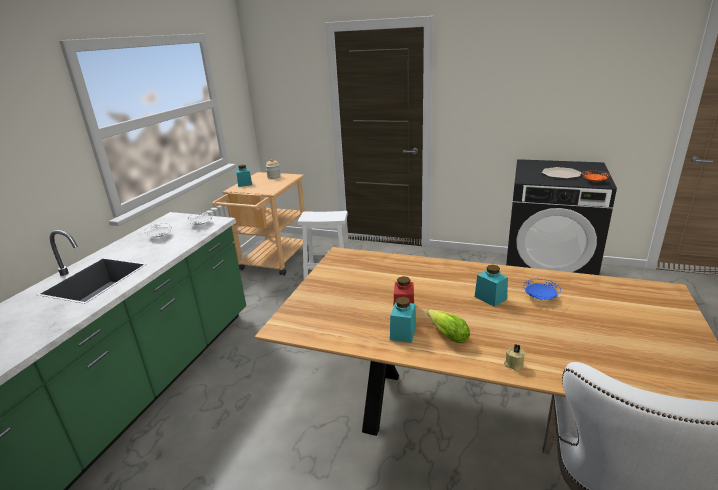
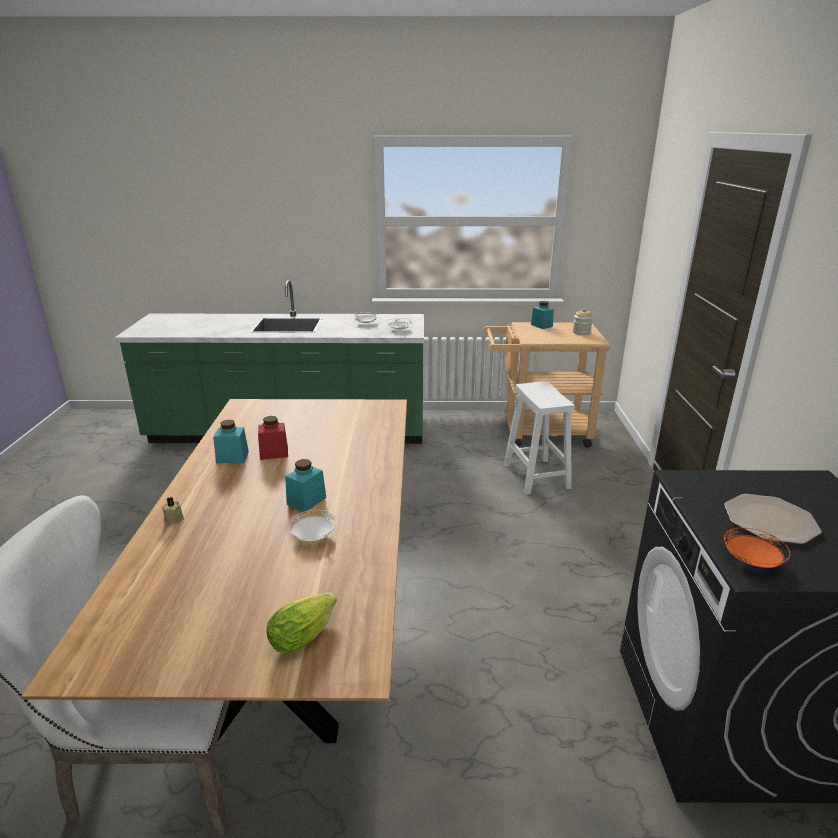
camera: 70 degrees right, 0 degrees up
(446, 334) = (230, 479): lettuce -> lettuce (306, 633)
(540, 297) = (313, 536): blue plate -> white plate

